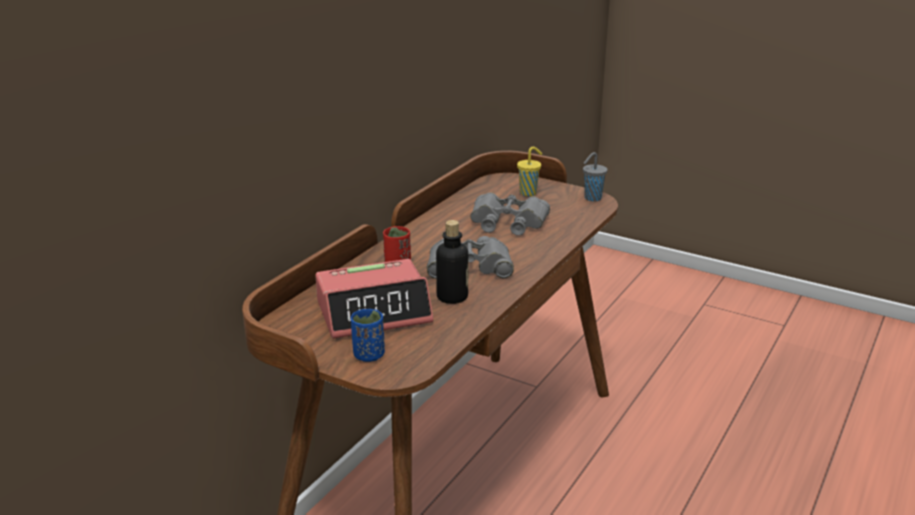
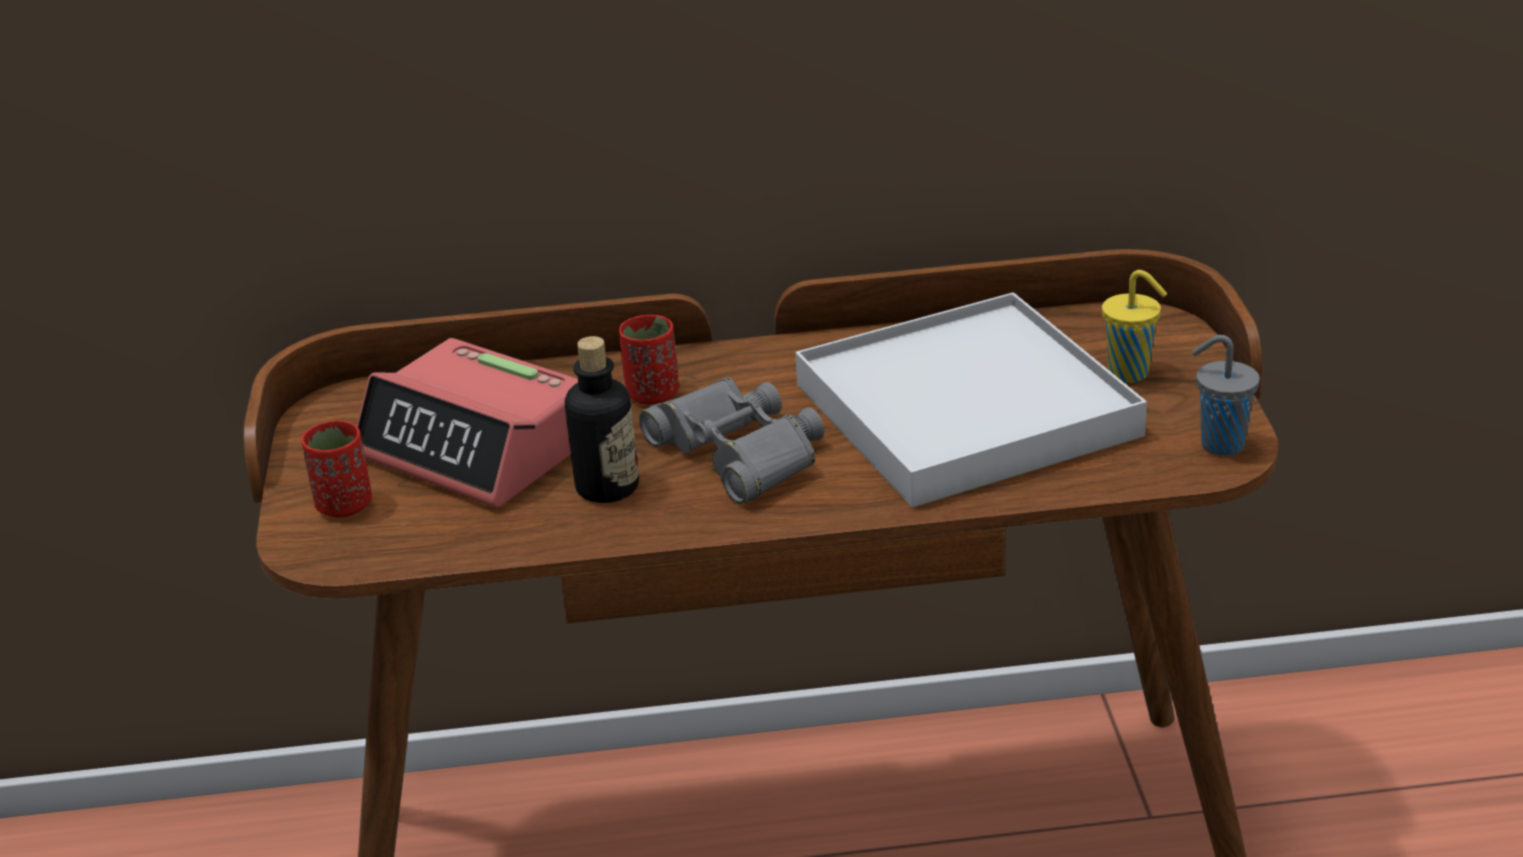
camera: 55 degrees right, 5 degrees up
(369, 355) = (344, 505): blue cup -> red cup
(508, 222) = (967, 410): grey binoculars -> white tray

